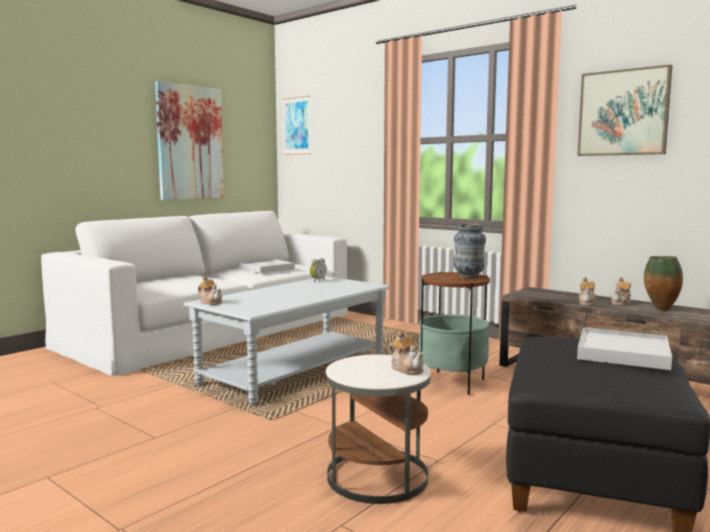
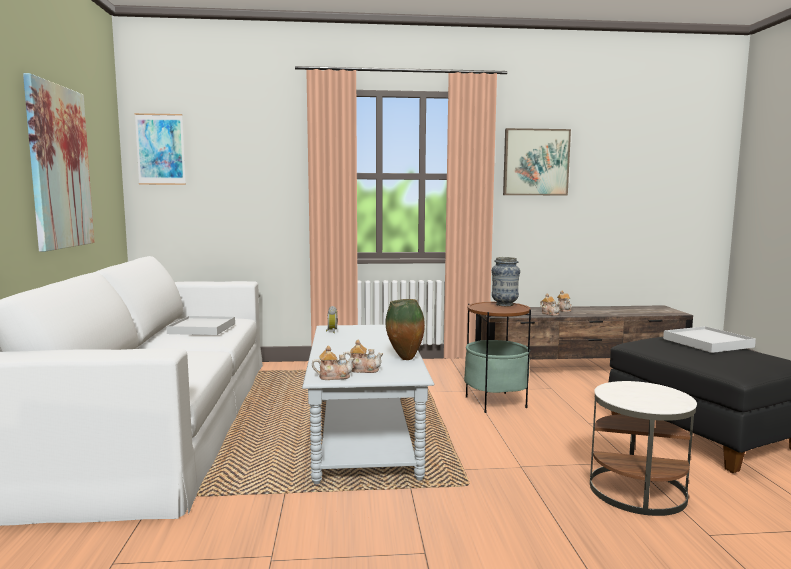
camera: 45 degrees left, 0 degrees up
(407, 369) = (657, 389): teapot -> teapot (363, 370)
(660, 309) = (594, 311): vase -> vase (404, 359)

